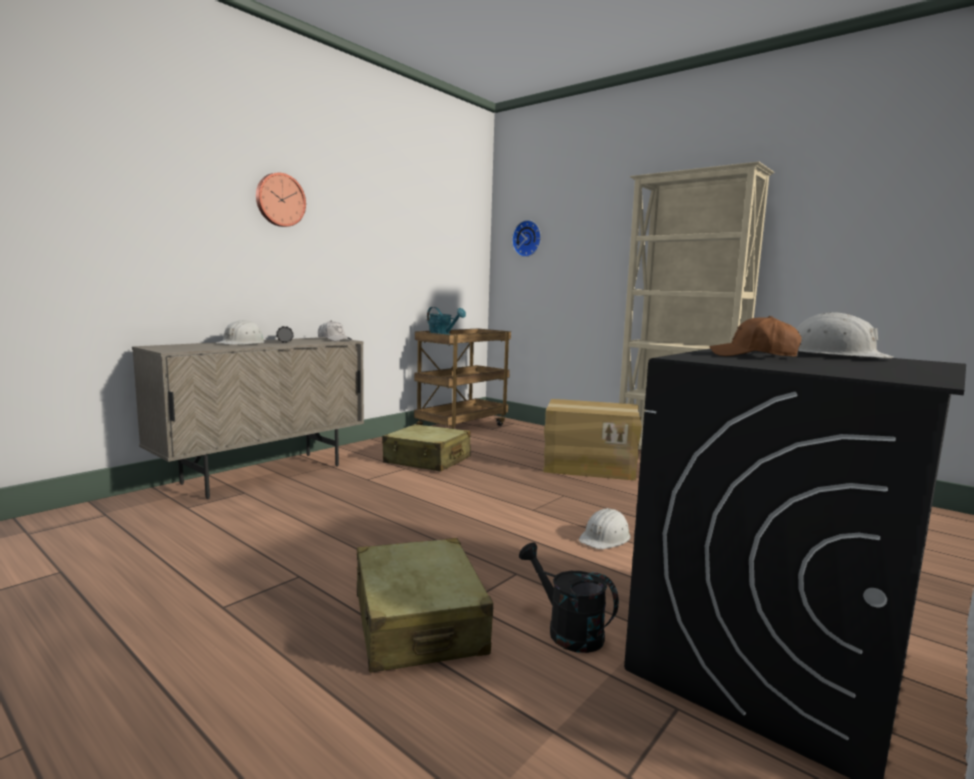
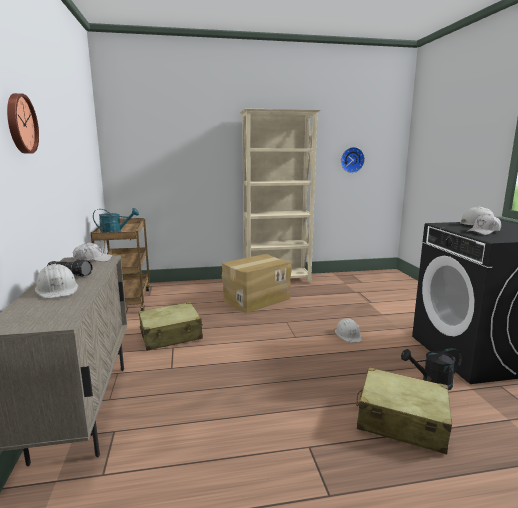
camera: 50 degrees left, 5 degrees up
(528, 238) = (139, 143): wall clock -> wall clock (351, 160)
(753, 356) = (483, 232): brown cap -> white cap

